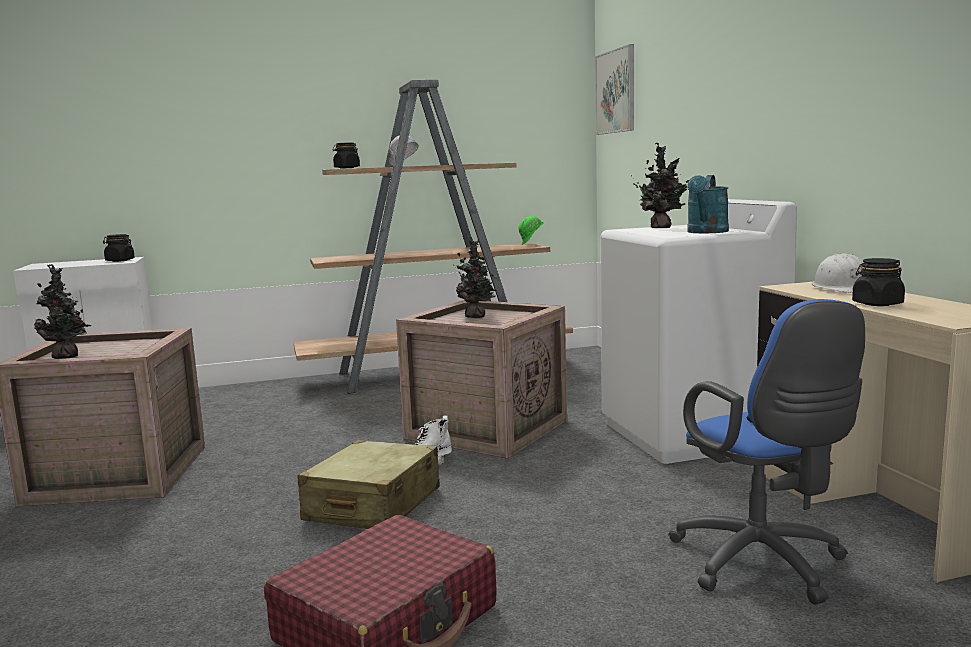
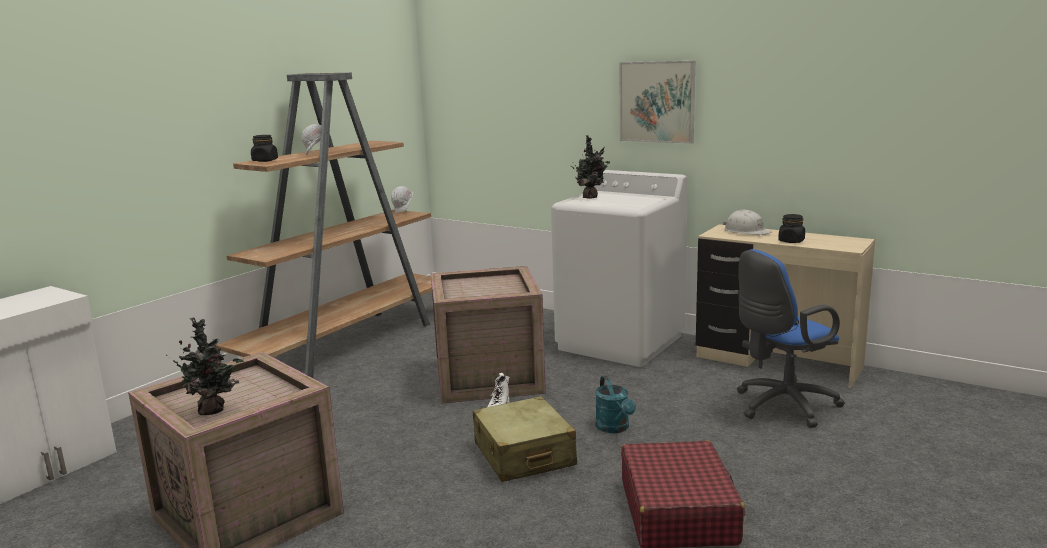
camera: 40 degrees left, 5 degrees up
(119, 260) = (49, 296): black jar -> none
(477, 317) = (476, 287): potted plant -> none
(532, 244) = (403, 211): green hard hat -> white hard hat
(615, 91) = (454, 74): picture -> picture (657, 102)
(706, 232) = (641, 200): turquoise watering can -> turquoise watering can (615, 428)
(763, 565) = (781, 406): blue office chair -> blue office chair turned 120 degrees clockwise

